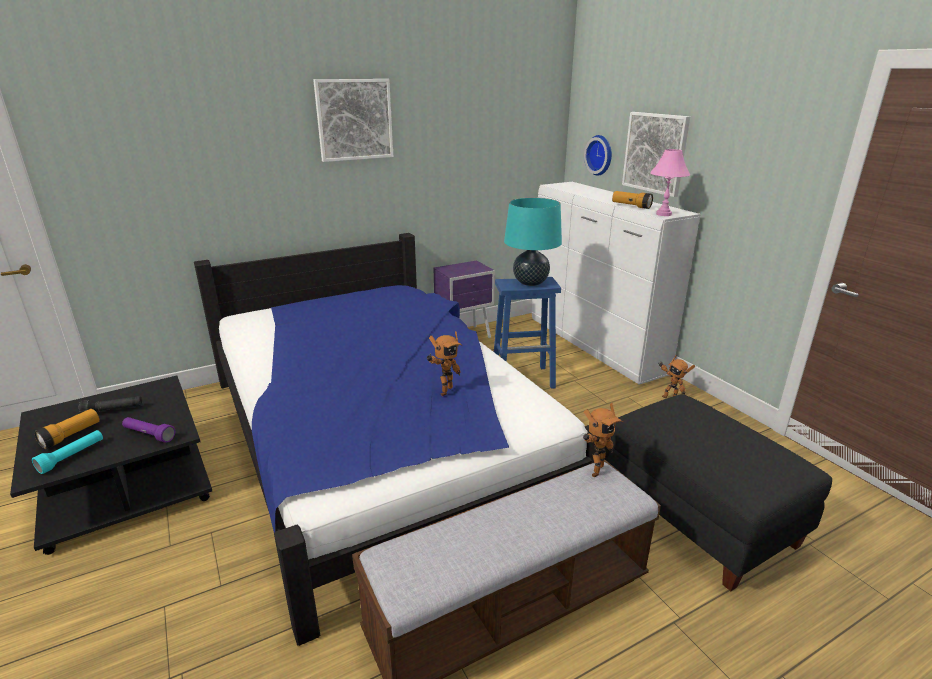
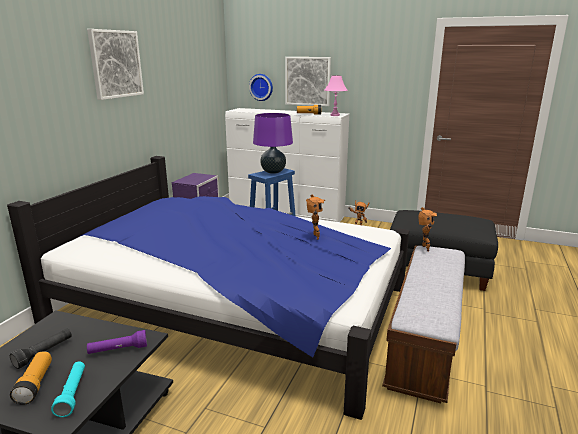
camera: 40 degrees left, 5 degrees down
(530, 283) = (273, 172): turquoise table lamp -> purple table lamp

